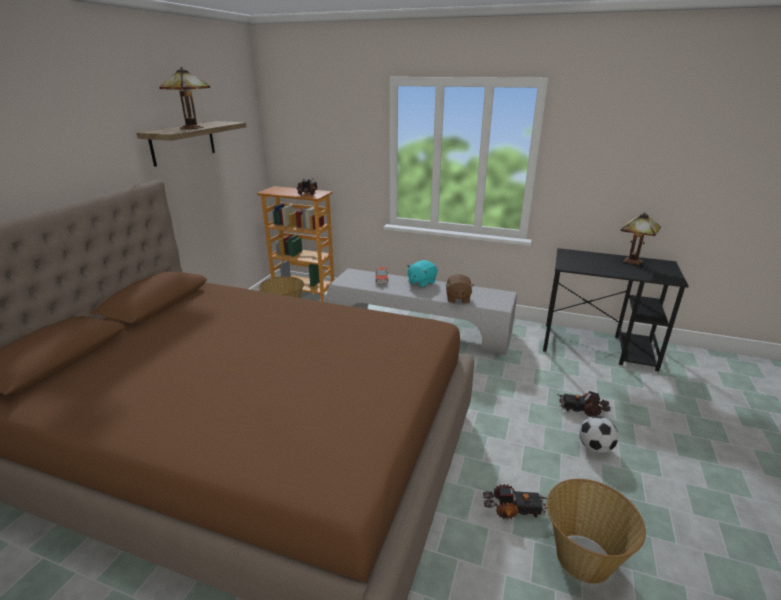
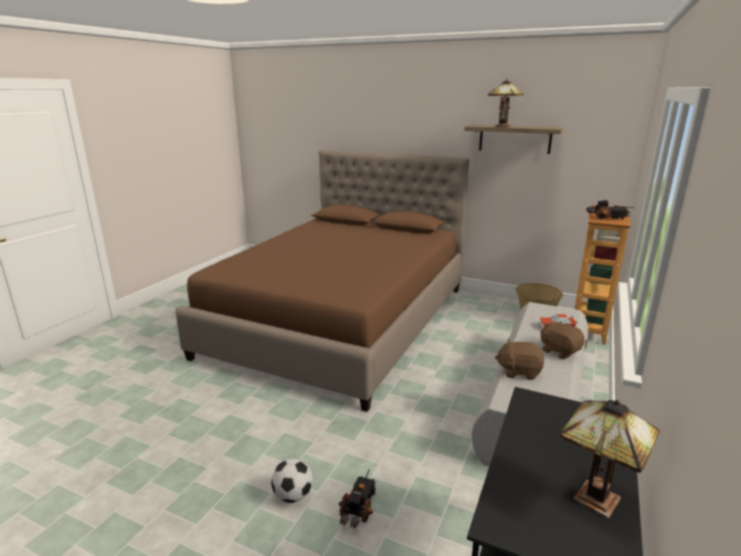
camera: 95 degrees right, 5 degrees down
(421, 282) = (559, 351): turquoise plush toy -> brown plush toy
(514, 509) = (247, 419): toy truck -> none
(582, 557) = (191, 444): basket -> none

